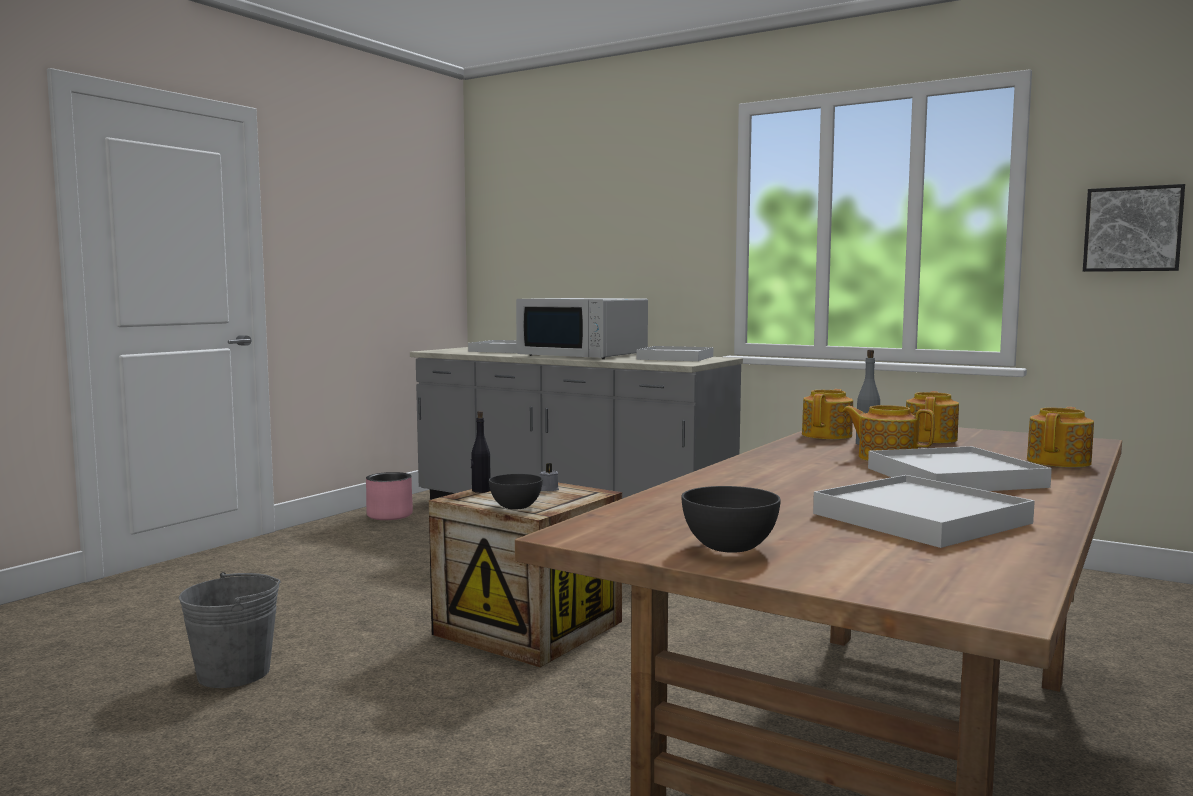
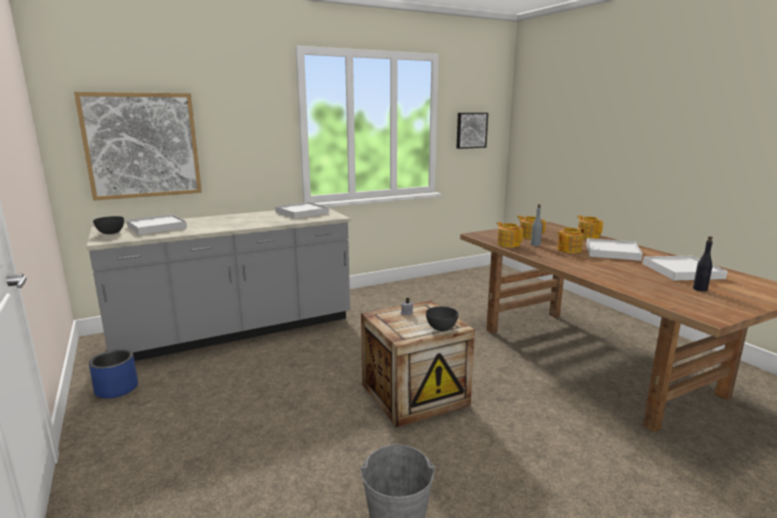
camera: 60 degrees left, 10 degrees up
(390, 515) = (117, 389): pink planter -> blue planter
(480, 490) = (389, 328): black bottle -> black bottle (700, 289)
(547, 256) = (142, 145): none -> picture
(584, 355) = (241, 221): white microwave -> none
(729, 547) = (730, 301): grey bowl -> grey bowl (110, 233)

